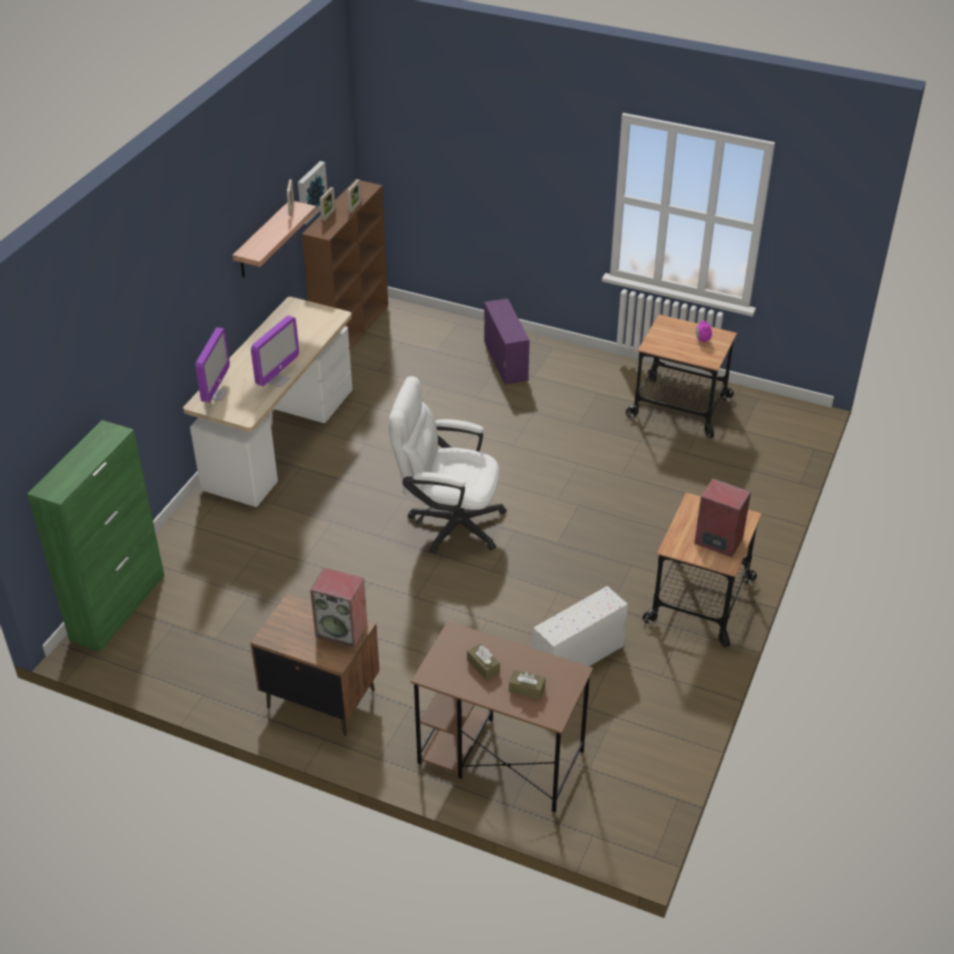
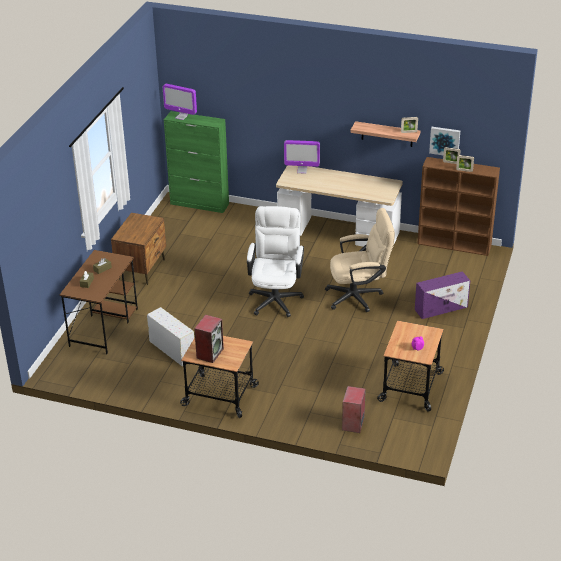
camera: 85 degrees right, 5 degrees down
(277, 380) = (319, 187): monitor -> monitor (181, 117)
(342, 630) = (138, 236): speaker -> speaker (353, 424)
(462, 433) = (359, 296): none -> beige office chair

